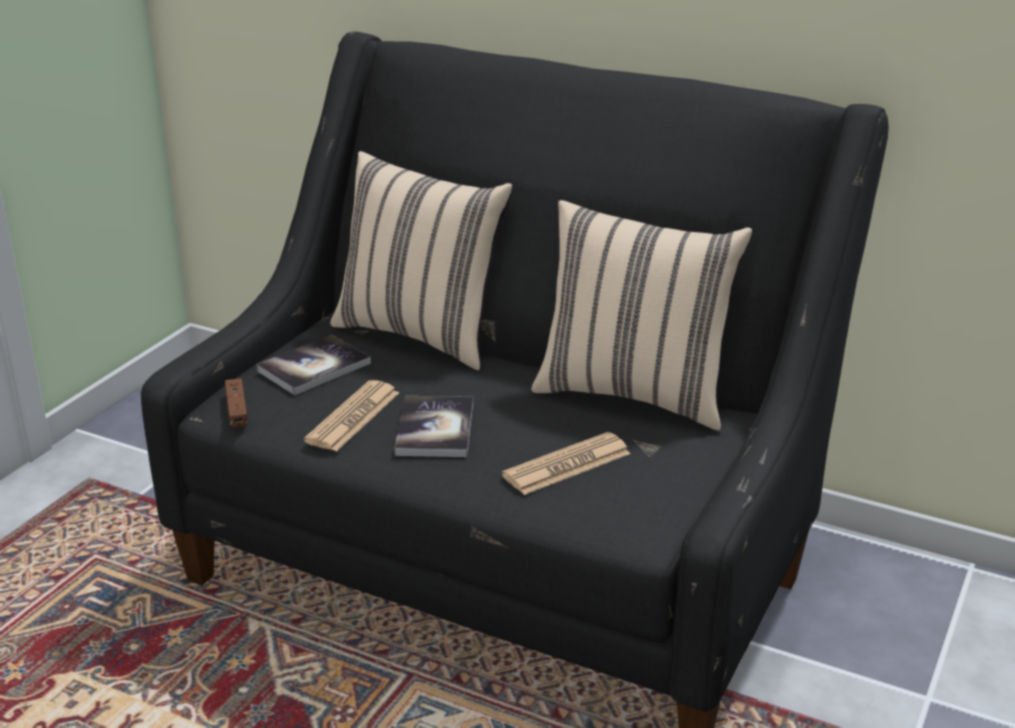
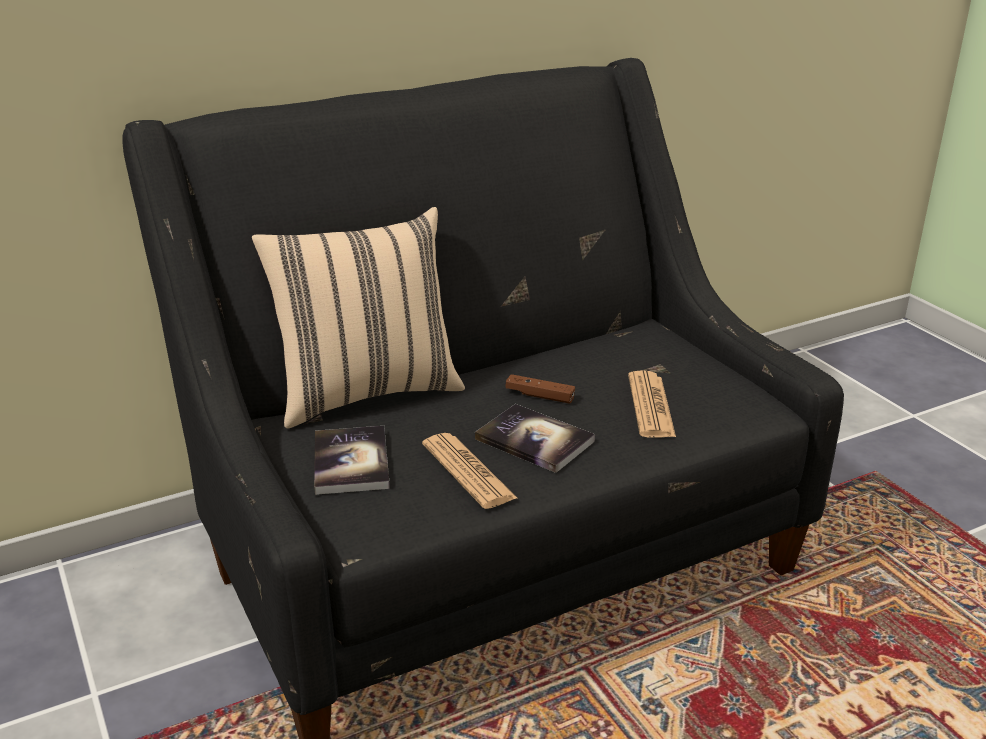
camera: 55 degrees left, 0 degrees up
(237, 409) = (373, 529): brown game controller -> brown game controller (539, 396)
(634, 393) = (578, 345): beige pillow -> none

